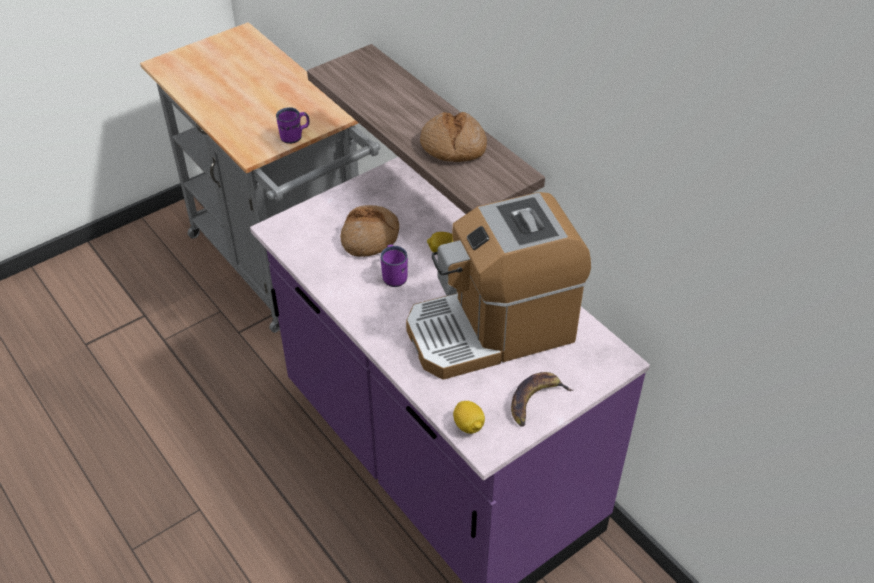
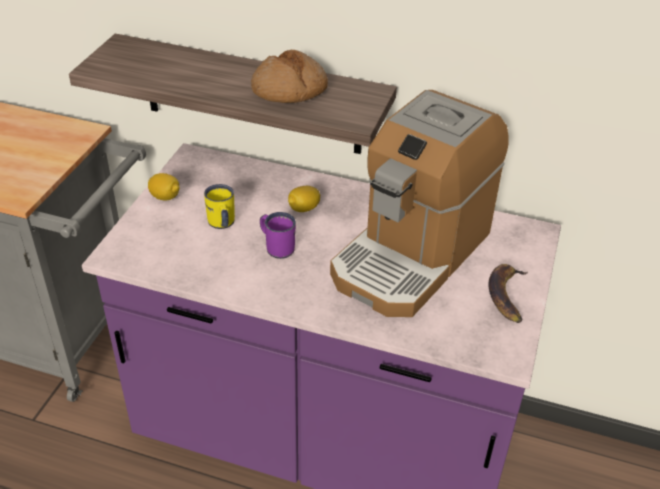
camera: 35 degrees left, 5 degrees down
(295, 136) = (55, 164): purple mug -> none
(370, 238) = (221, 224): bread -> yellow mug
(468, 425) = (474, 345): lemon -> lemon (165, 197)

